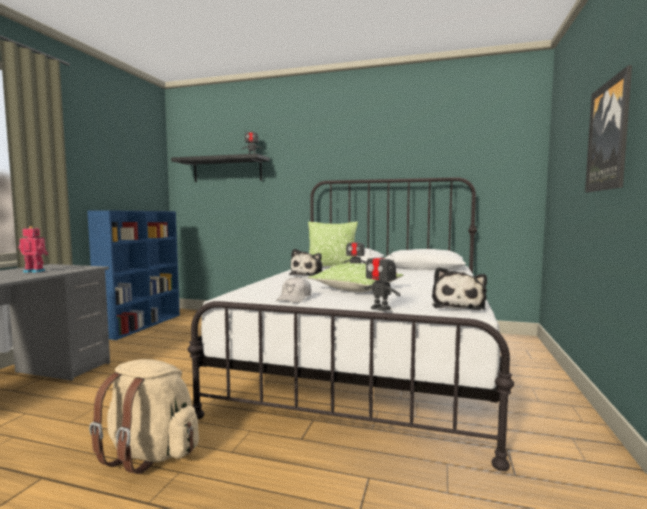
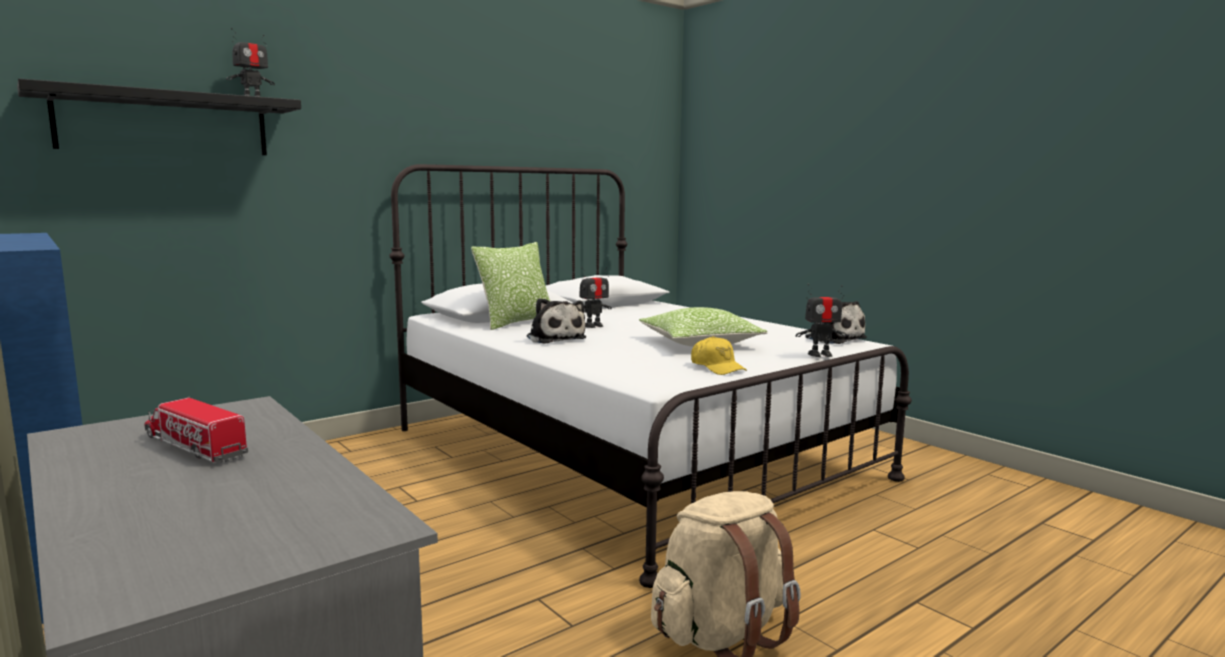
camera: 55 degrees left, 5 degrees up
(35, 271) = (194, 446): toy robot -> toy truck
(294, 298) = (717, 367): white cap -> yellow cap
(609, 136) = (848, 152): picture -> none

